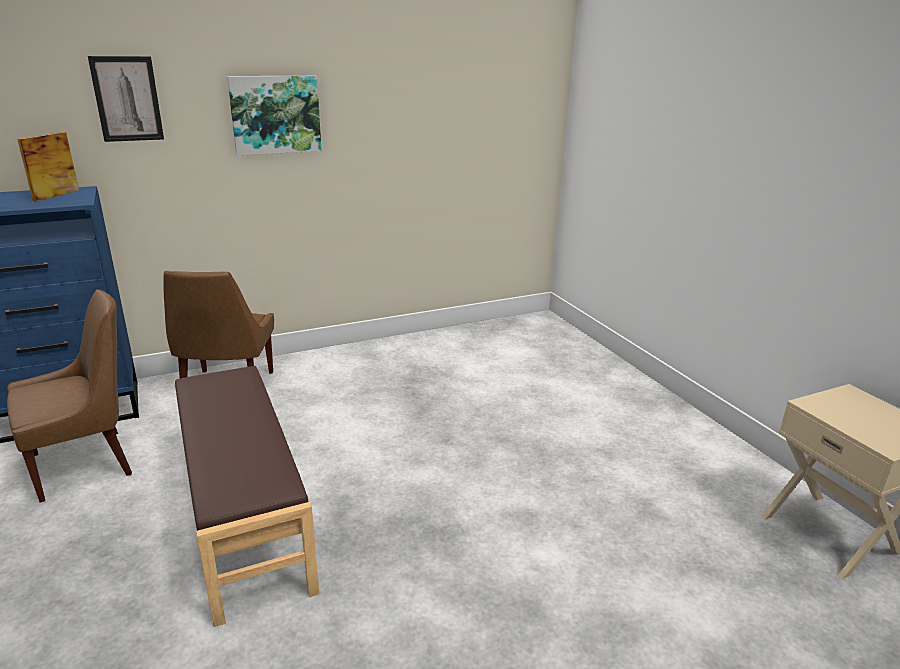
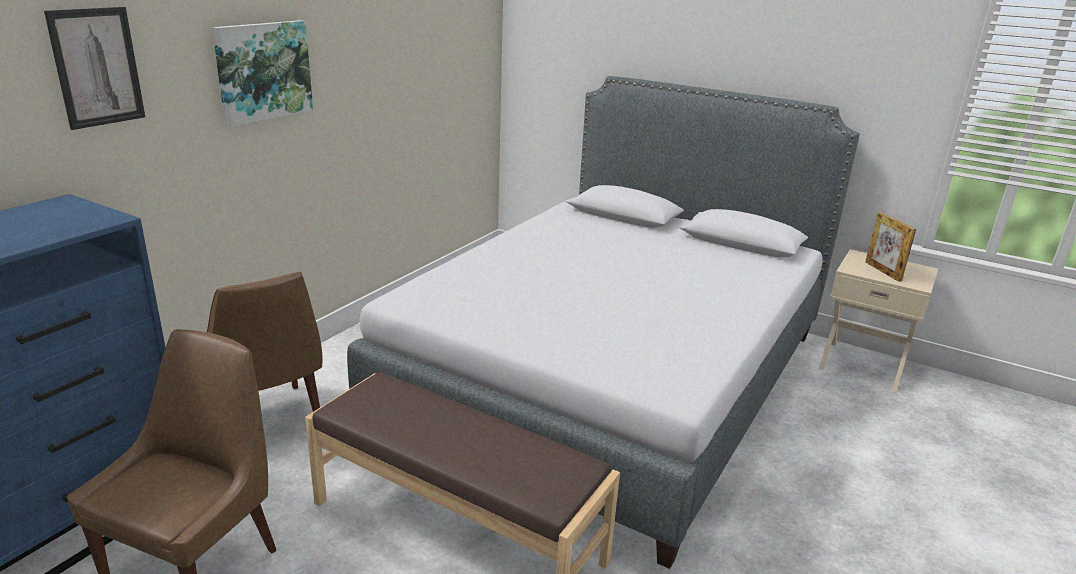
camera: 35 degrees left, 0 degrees up
(56, 195) = (48, 215): picture frame -> picture frame (883, 271)
(515, 444) = (611, 376): none -> grey bed

